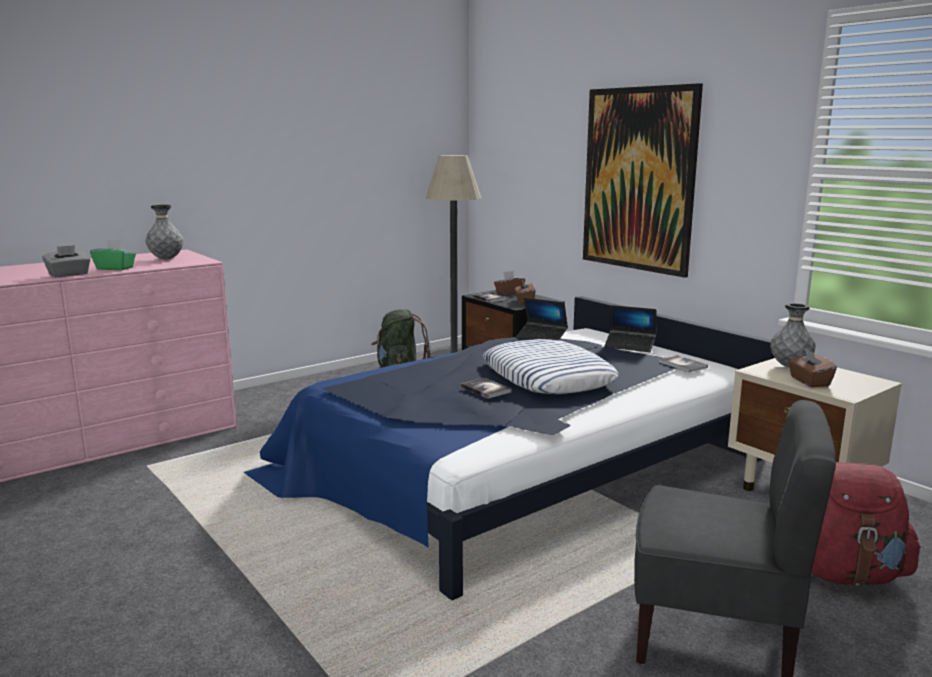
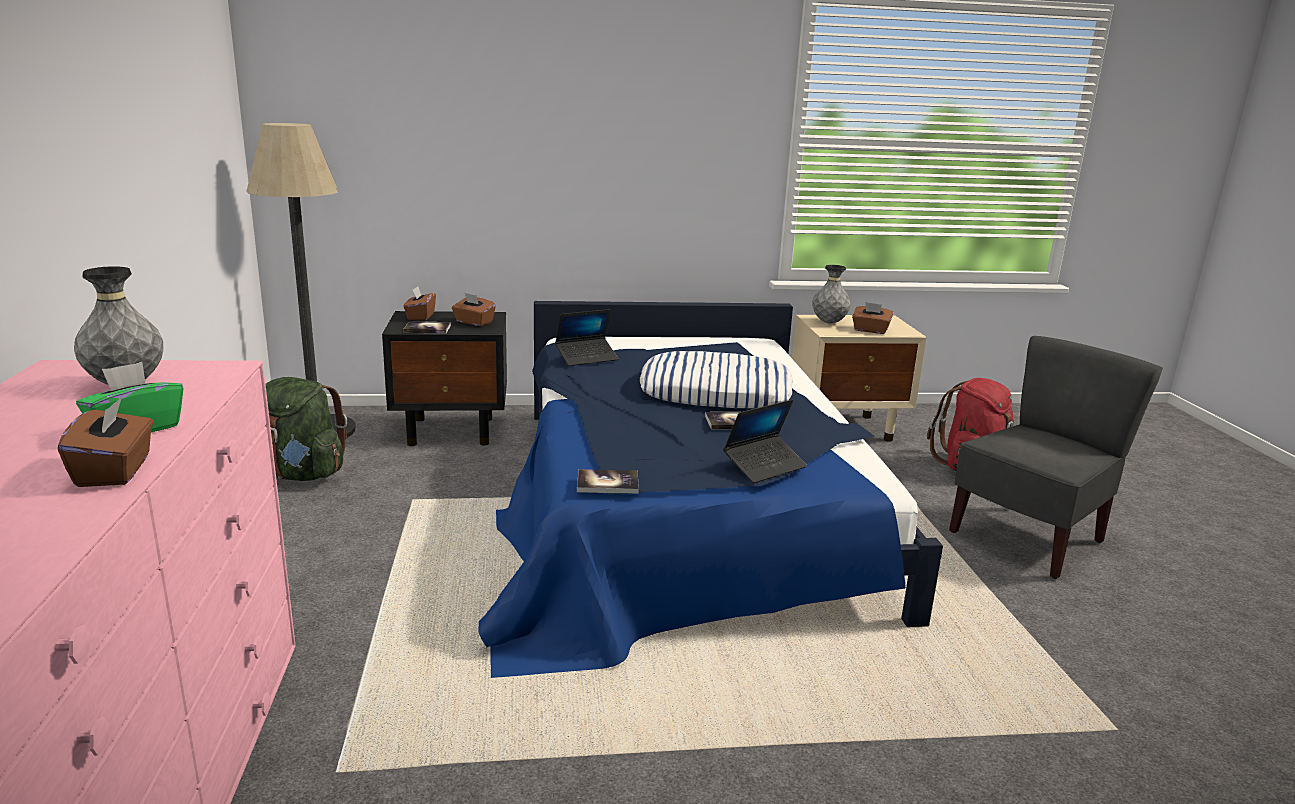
camera: 60 degrees left, 5 degrees up
(69, 274) = (115, 471): grey tissue box -> brown tissue box
(630, 346) = (665, 342): laptop -> laptop (764, 466)
(638, 179) = (587, 153): picture -> none
(683, 365) = (743, 346): book -> book (607, 483)

